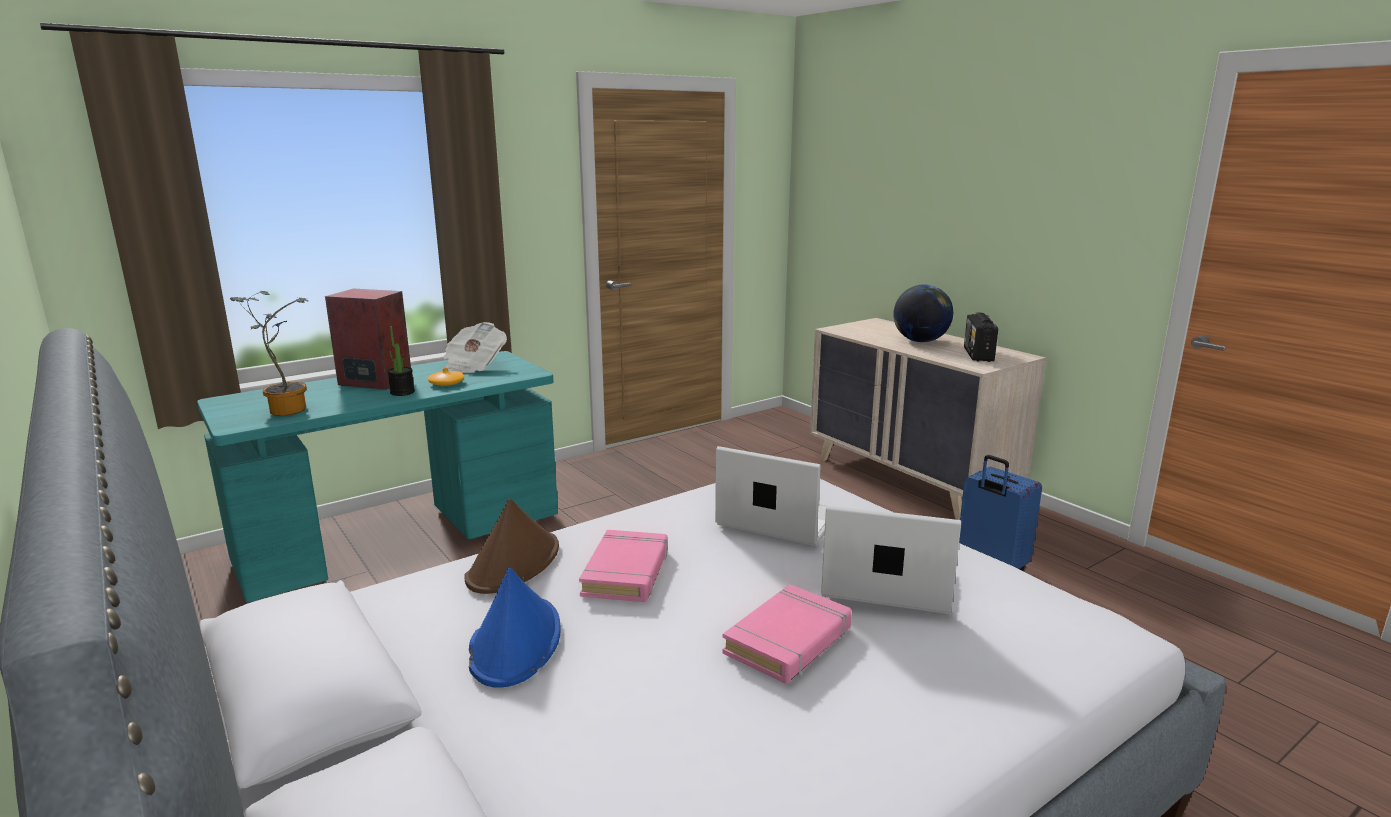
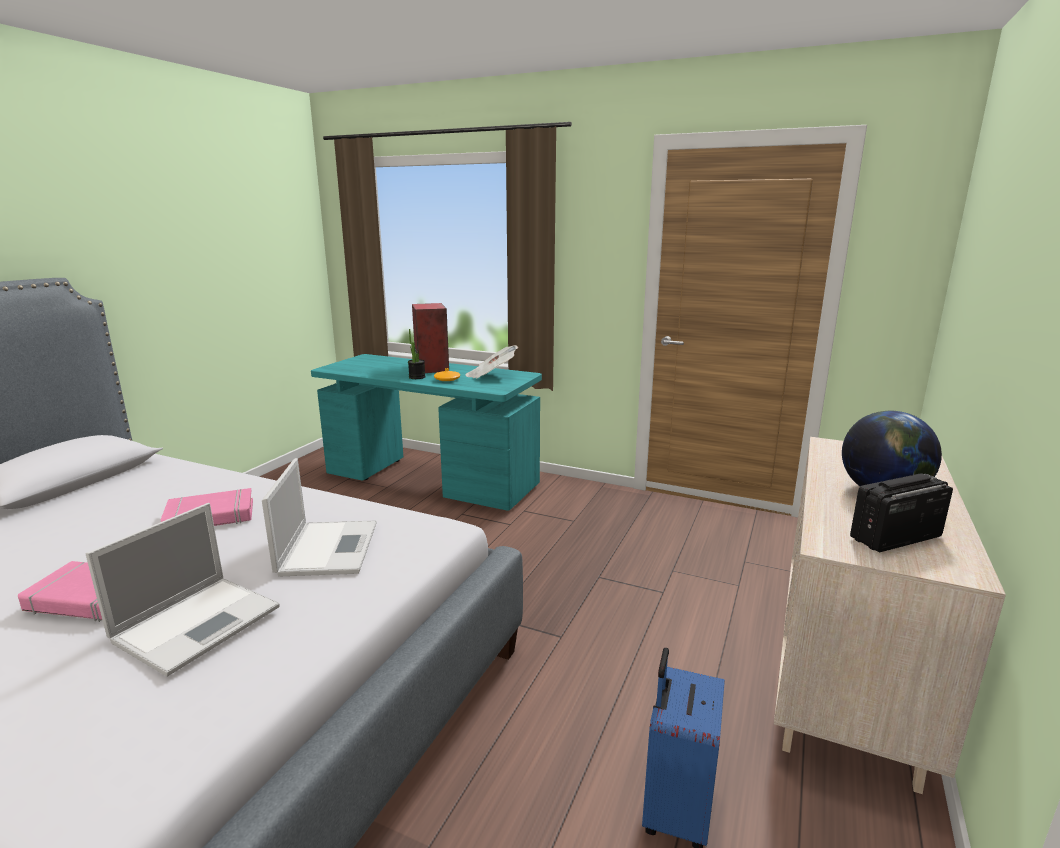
camera: 60 degrees right, 0 degrees up
(286, 409) = (363, 368): potted plant -> none
(514, 563) = (218, 483): brown hat -> none
(515, 642) = (109, 511): blue hat -> none
(883, 582) = (199, 622): laptop -> laptop turned 45 degrees clockwise

